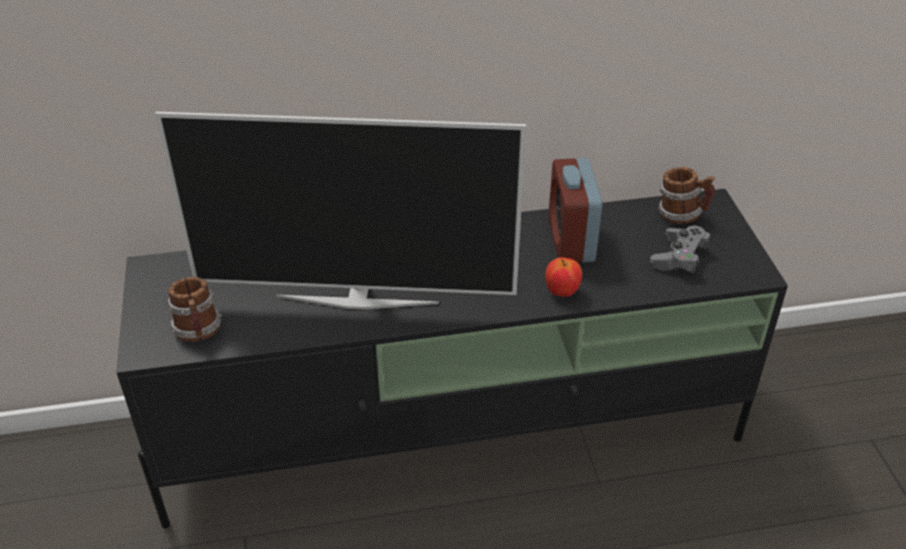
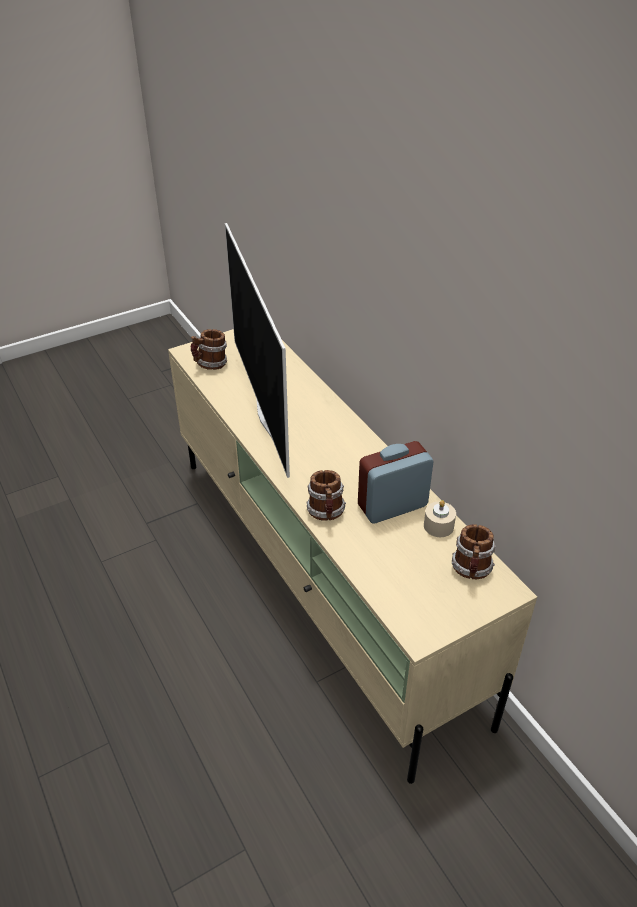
camera: 70 degrees right, 0 degrees up
(456, 435) = (321, 581): black tv stand -> beige tv stand
(562, 292) = (326, 513): apple -> mug
(614, 218) = (438, 526): none -> beige candle
(679, 258) = (409, 577): grey game controller -> none

